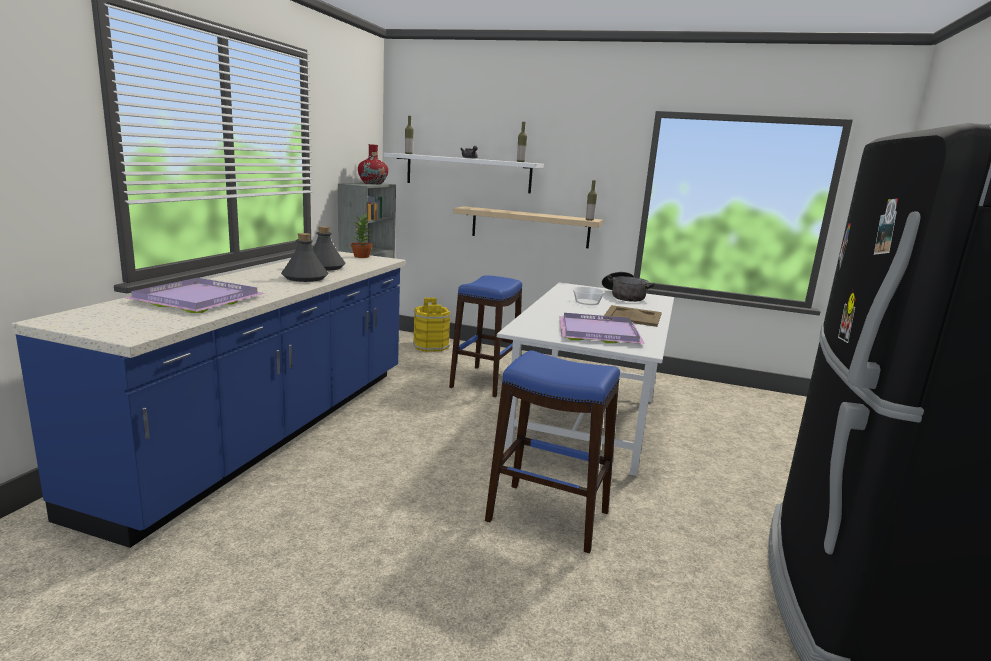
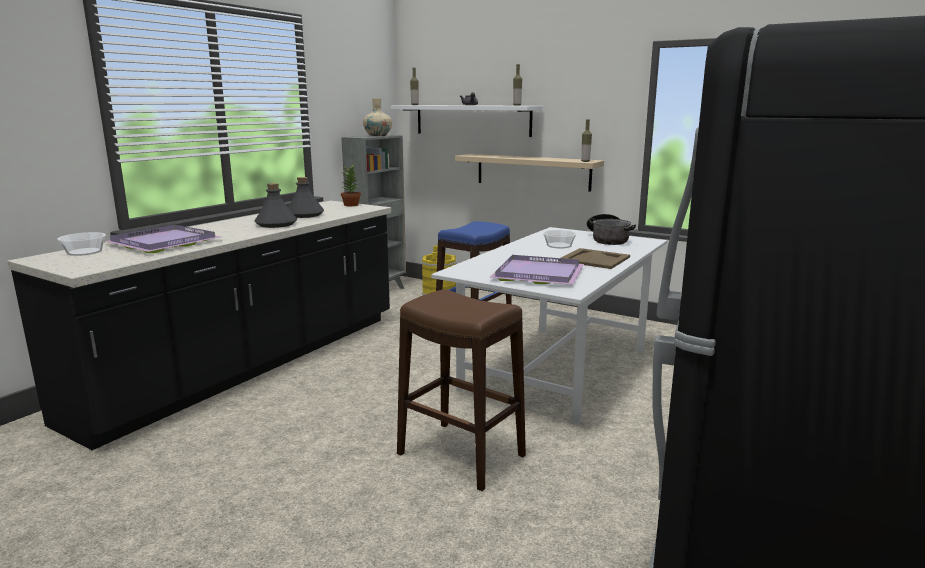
camera: 15 degrees right, 0 degrees up
(107, 311) = (84, 252): none -> bowl
(271, 431) = (251, 365): blue counter -> black counter
(373, 183) = (378, 135): red vase -> beige vase
(547, 516) = (460, 454): blue stool -> brown stool

